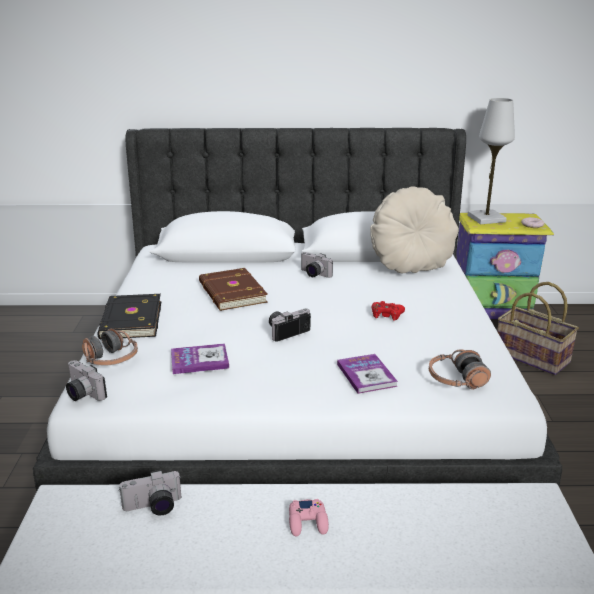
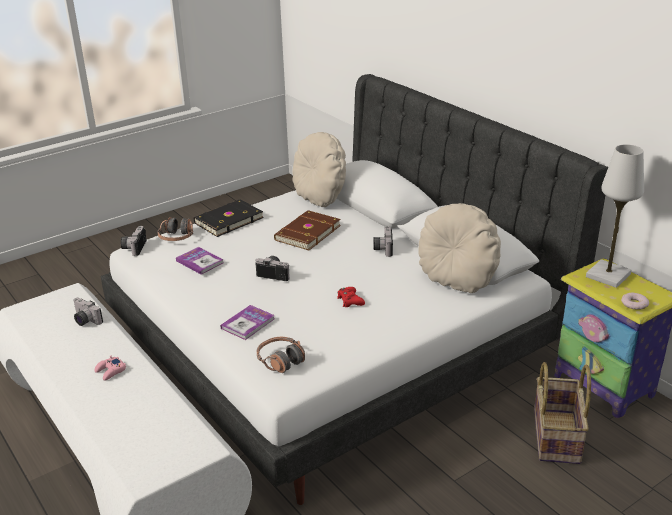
camera: 55 degrees right, 5 degrees up
(174, 268) = (320, 199): none -> beige pillow

